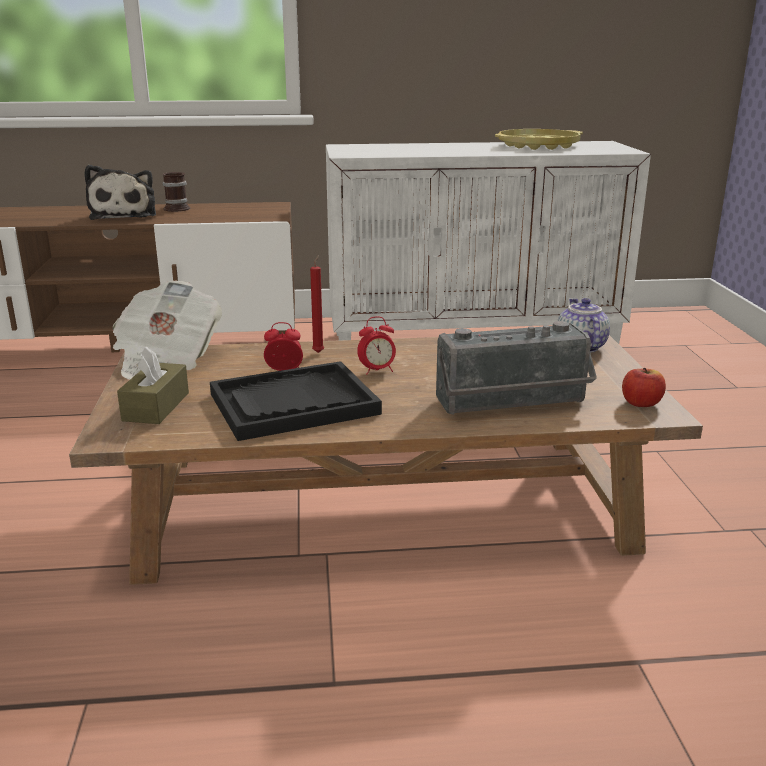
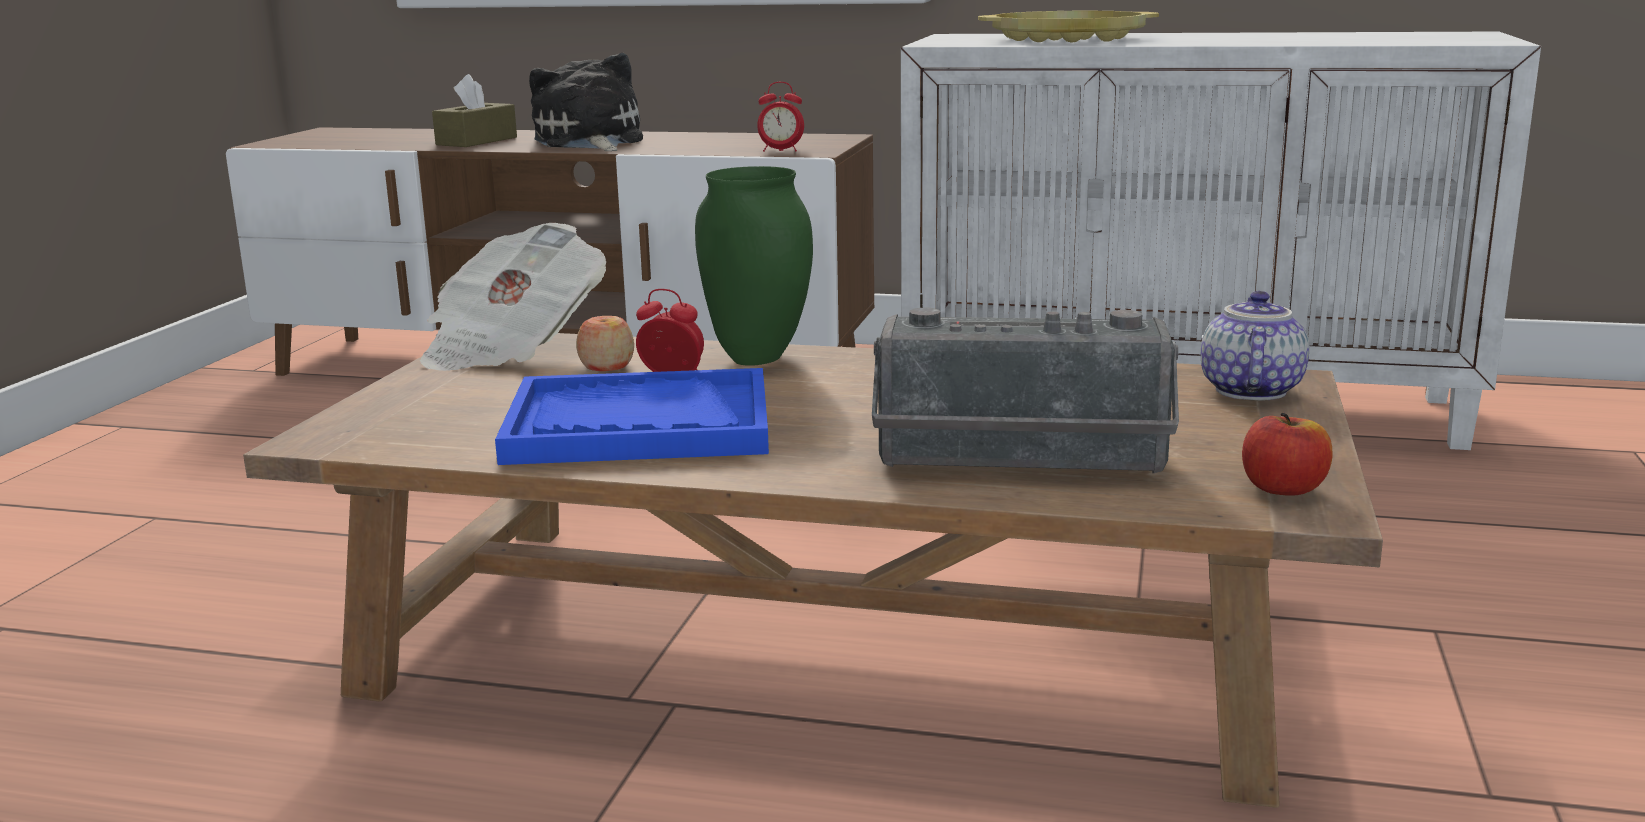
camera: 20 degrees right, 5 degrees down
(125, 215) = (590, 142): plush toy -> plush toy turned 150 degrees clockwise
(156, 407) = (428, 407): brown tissue box -> brown tissue box (476, 141)
(178, 208) = (681, 137): mug -> none
(237, 367) = (606, 367): none -> apple
(293, 404) = (638, 425): black tray -> blue tray
(319, 352) = (759, 358): red candle -> green vase
(377, 370) = (829, 392): alarm clock -> alarm clock (781, 151)
(538, 146) = (1323, 36): yellow tray -> yellow tray (1067, 39)

